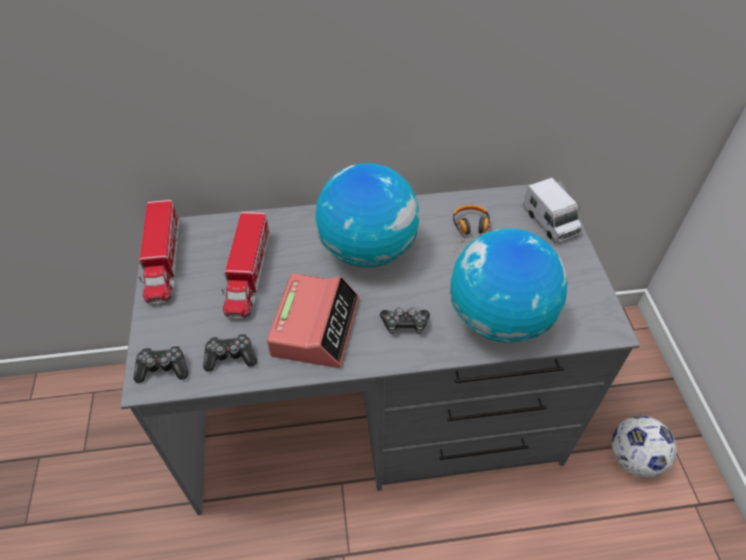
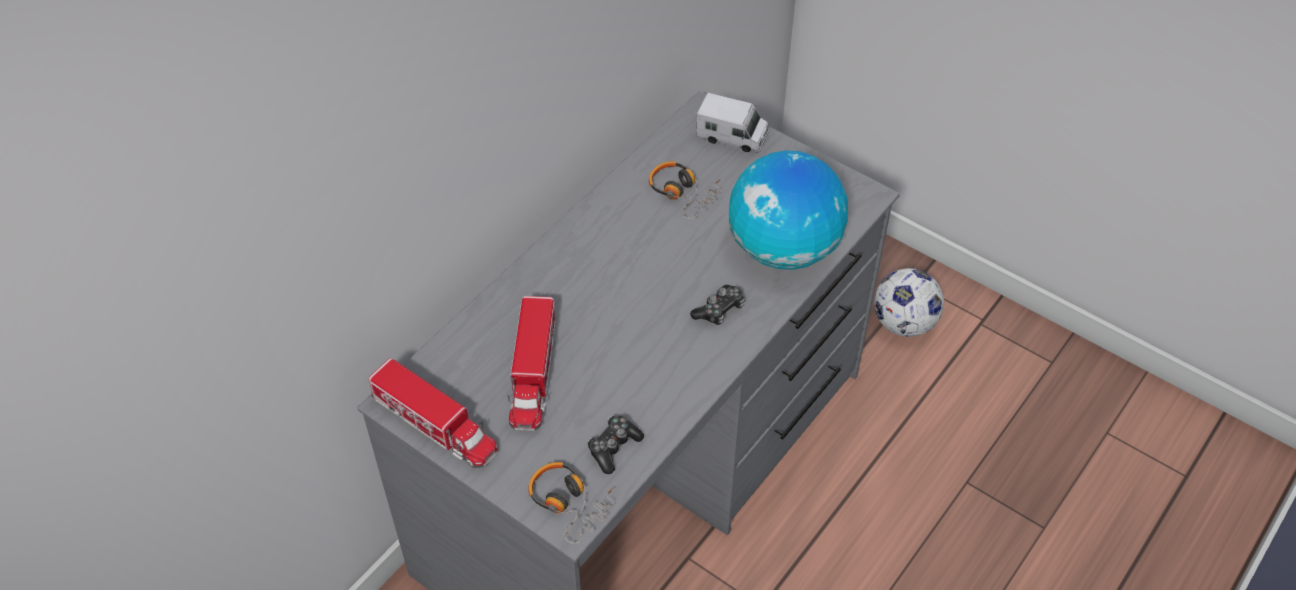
camera: 45 degrees left, 0 degrees up
(163, 368) = (569, 503): game controller -> headphones
(248, 273) = (533, 373): toy truck -> toy truck turned 45 degrees clockwise
(315, 327) = (651, 368): alarm clock -> none
(367, 250) = (611, 273): globe -> none

